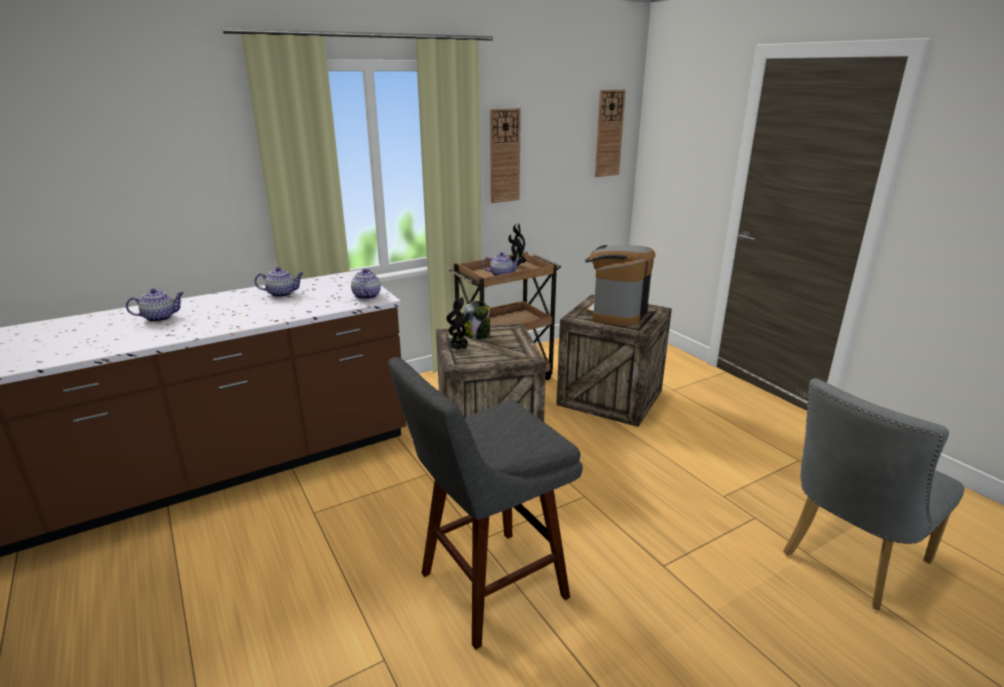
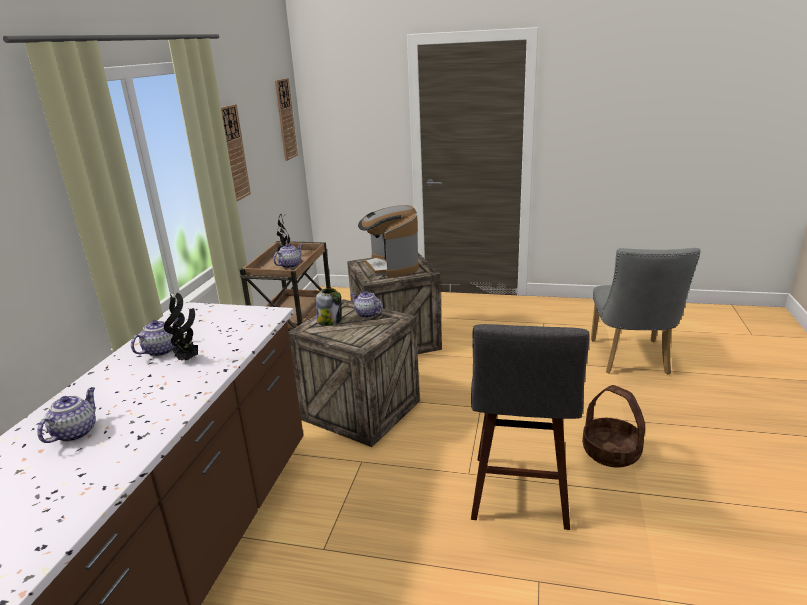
camera: 45 degrees left, 0 degrees up
(366, 296) = (254, 317): teapot -> teapot (367, 314)
(459, 349) = (340, 336): potted plant -> potted plant (188, 359)
(638, 626) = (611, 452): none -> basket

